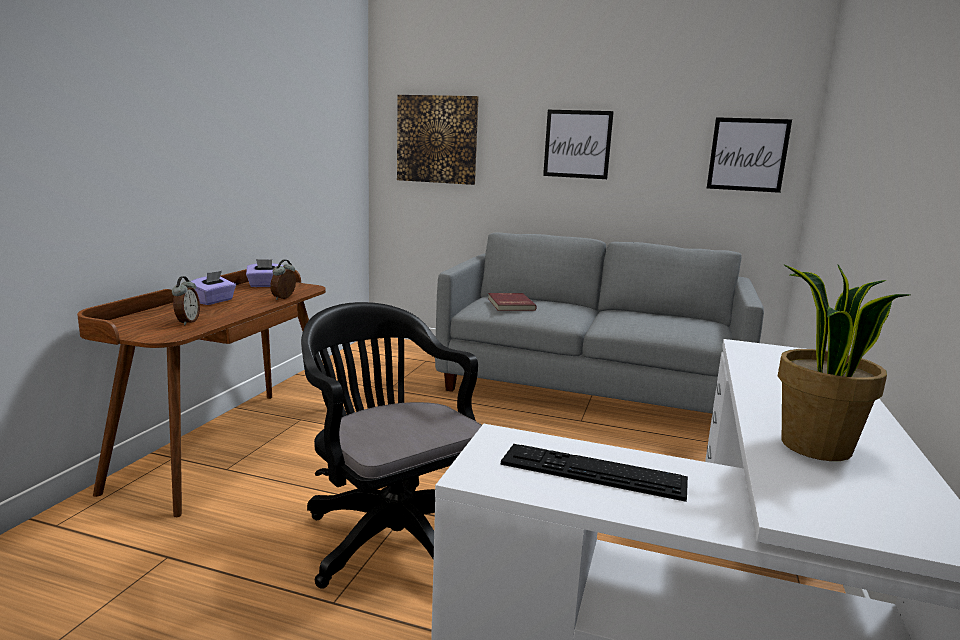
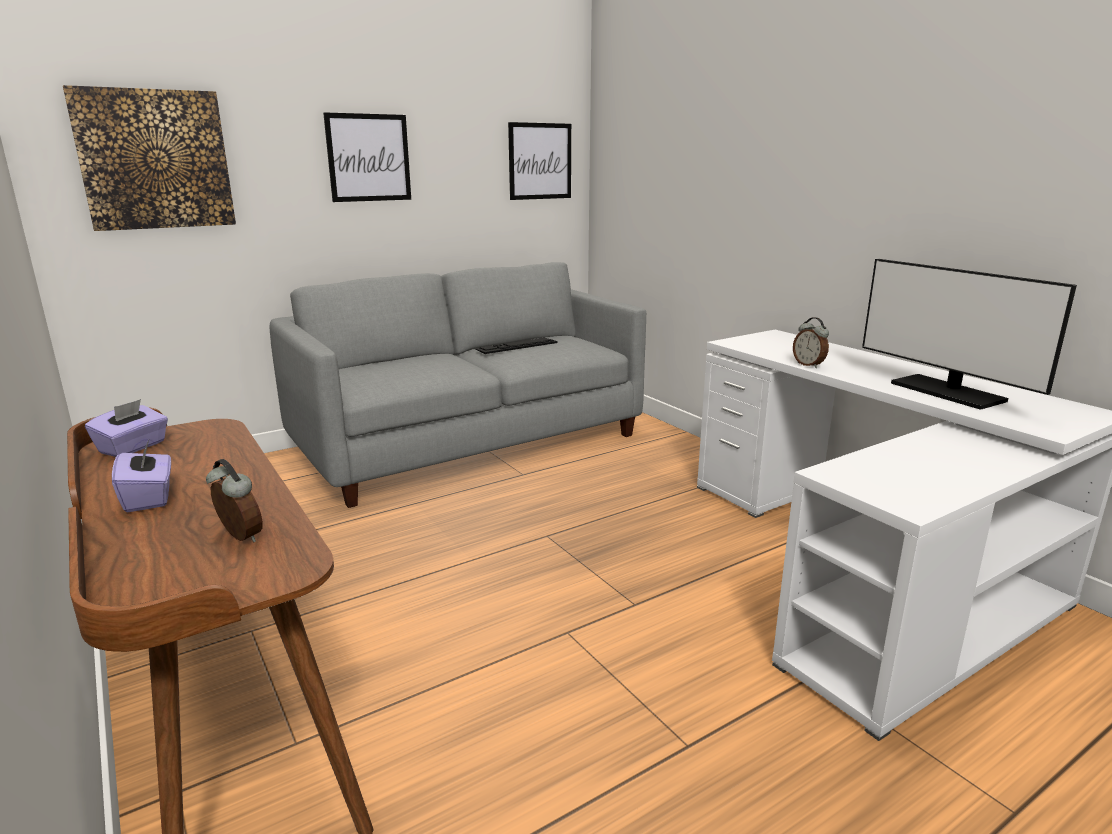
camera: 50 degrees left, 5 degrees up
(284, 298) = (238, 451): alarm clock -> alarm clock (809, 365)
(391, 535) = (603, 661): black office chair -> none
(510, 304) = (389, 373): red book -> none
(593, 471) = (922, 464): keyboard -> keyboard (516, 346)
(814, 447) = (947, 392): potted plant -> monitor

